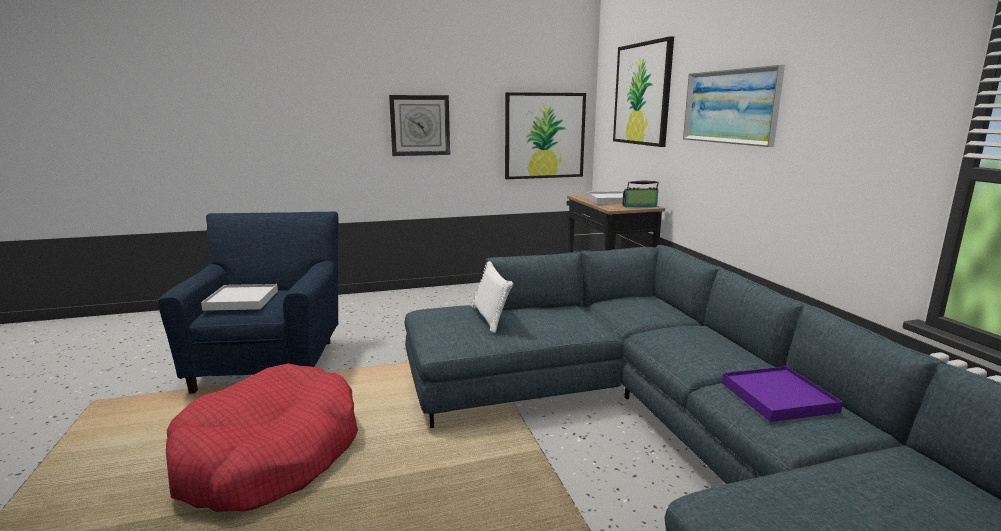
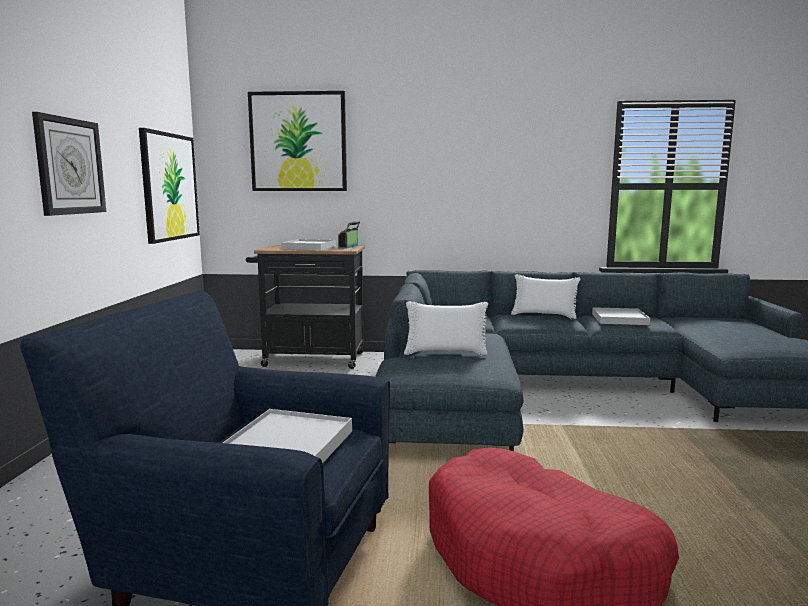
camera: 70 degrees left, 5 degrees down
(722, 347) = (544, 315): none -> white pillow
(730, 106) = (431, 154): picture -> none
(778, 397) = (619, 319): purple tray -> white tray

